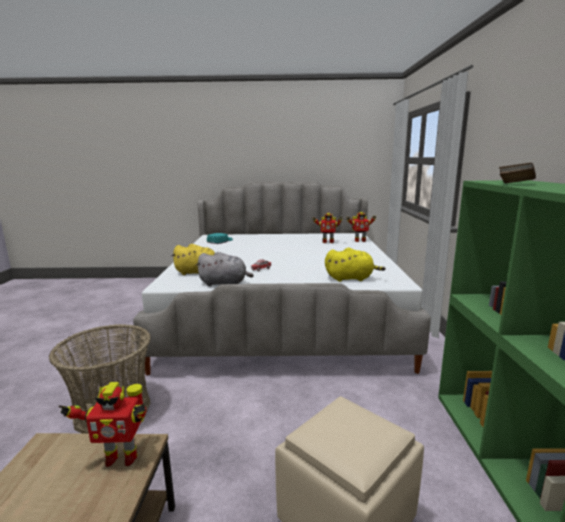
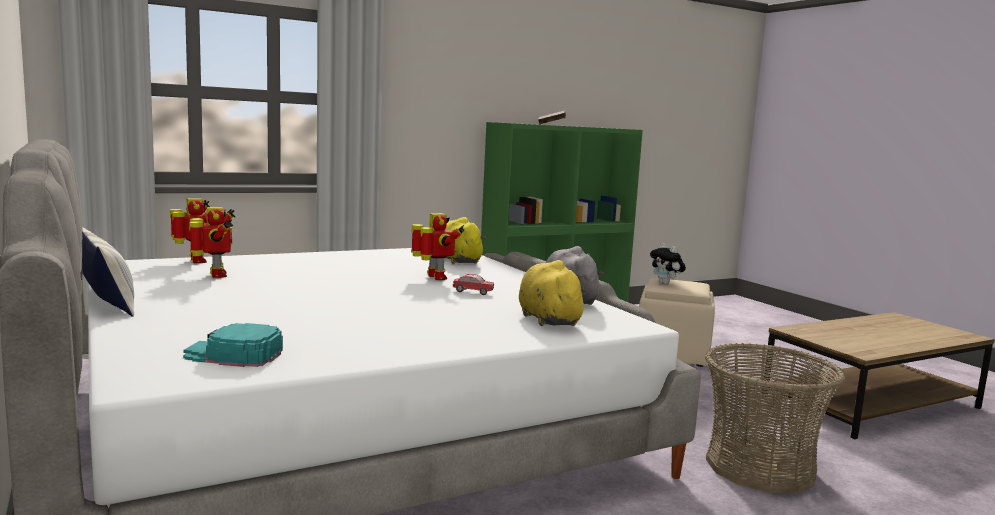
camera: 120 degrees left, 5 degrees down
(121, 457) = (808, 332): toy robot -> toy robot (435, 278)
(295, 234) = (106, 299): none -> pillow
(350, 415) = (666, 284): none -> plush toy

